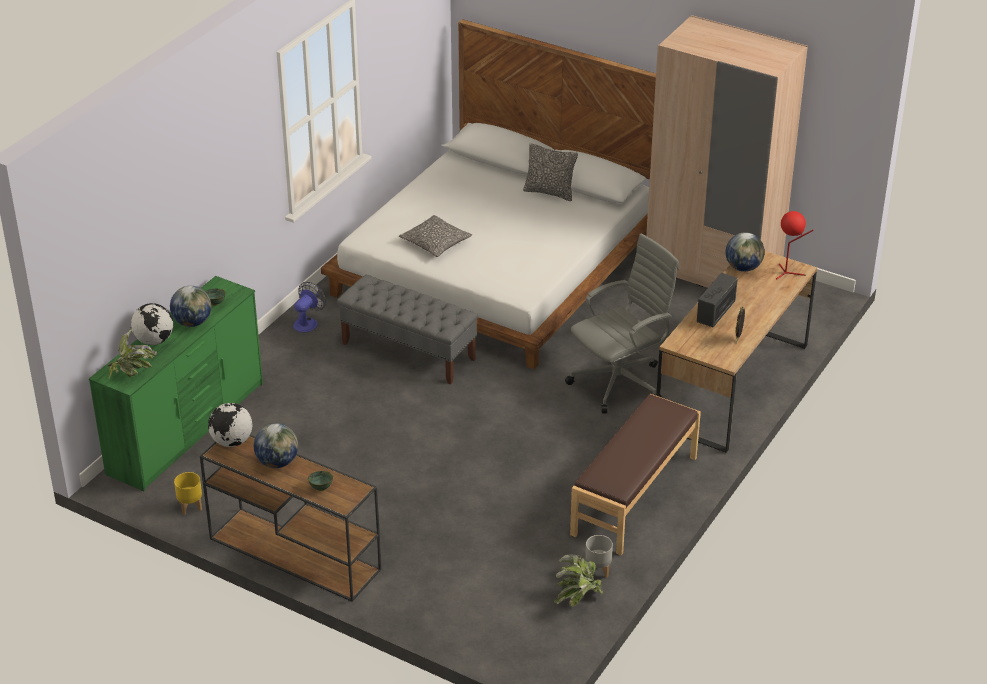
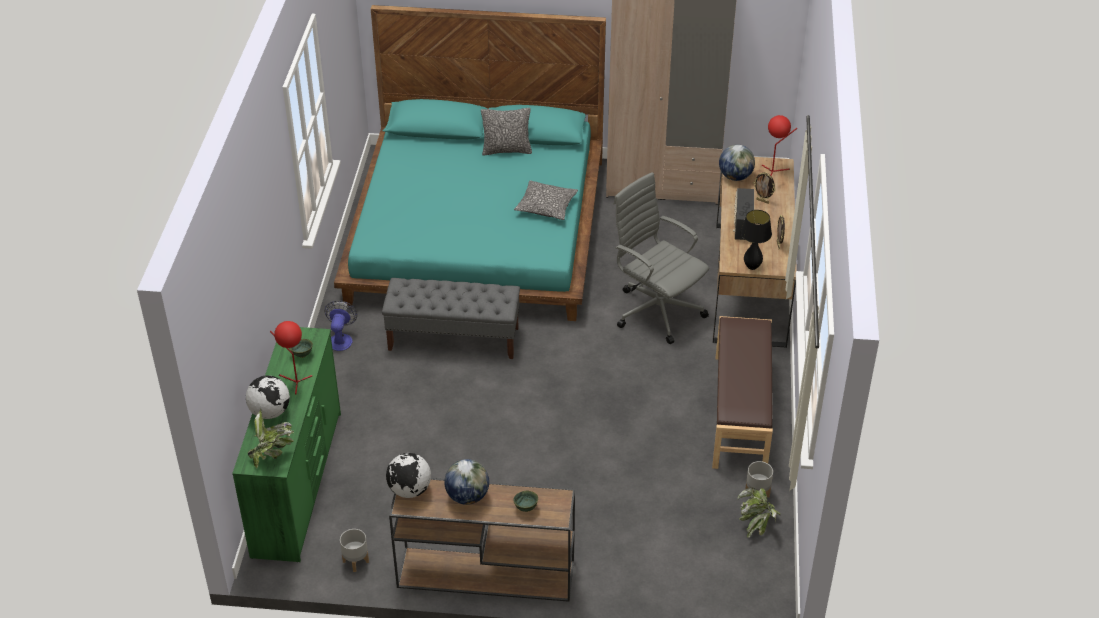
camera: 25 degrees left, 5 degrees up
(190, 507) = (356, 561): yellow planter -> grey planter
(192, 322) = (294, 381): globe -> red table lamp
(435, 243) = (439, 228): pillow -> pillow (546, 206)
(498, 265) = (476, 230): white bed -> turquoise bed
(620, 382) = (657, 310): grey office chair -> grey office chair turned 75 degrees counterclockwise
(695, 351) = (752, 267): none -> black table lamp
(754, 296) = (762, 201): none -> picture frame

